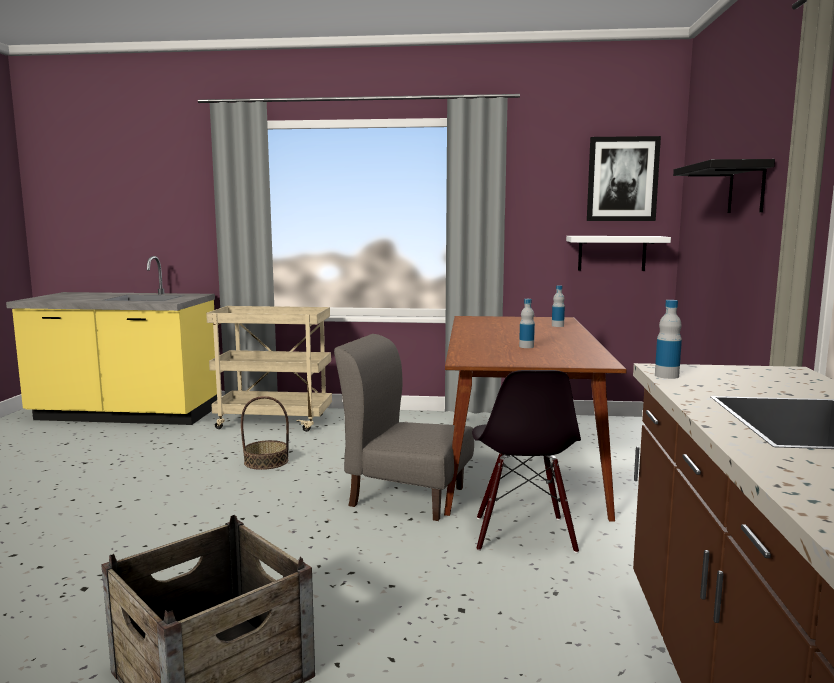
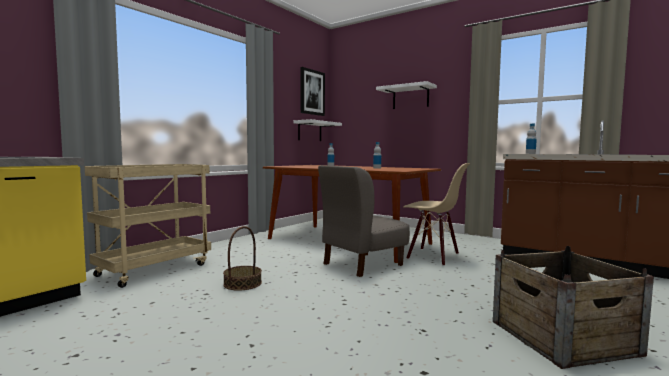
camera: 60 degrees left, 5 degrees down
(523, 534) = (433, 256): black chair -> beige chair
(746, 188) = (410, 97): black shelf -> white shelf

